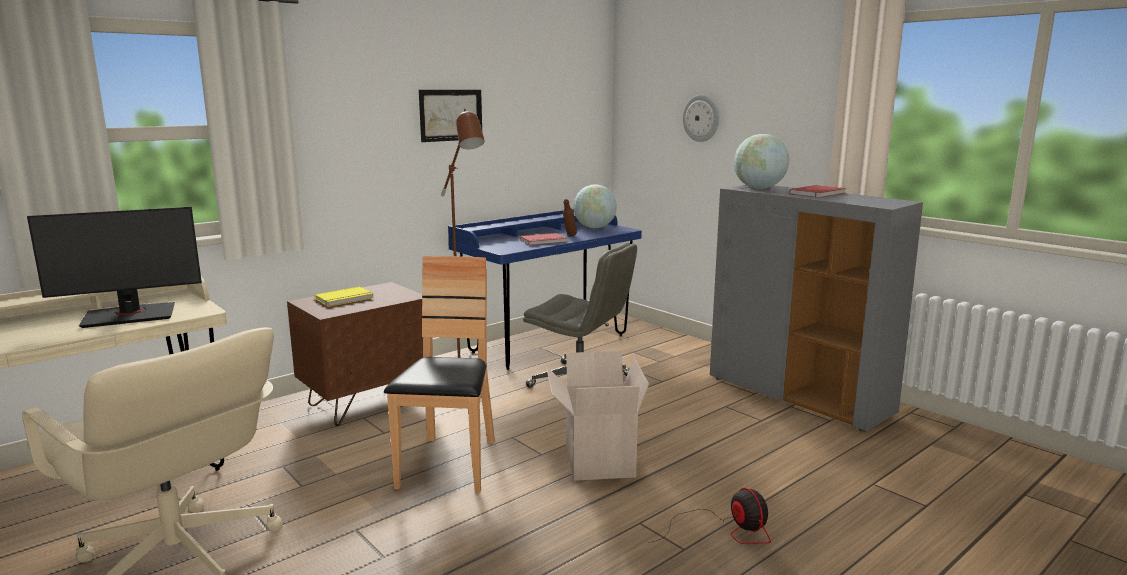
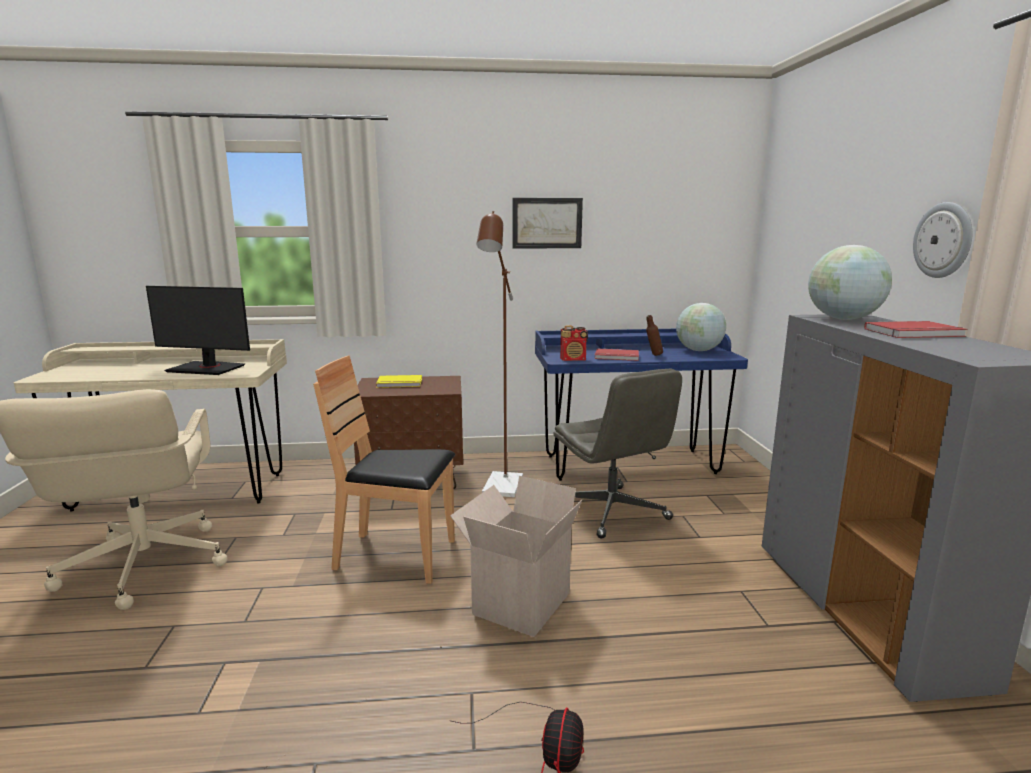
camera: 35 degrees right, 0 degrees up
(449, 465) = (396, 556): brown chair -> brown chair turned 120 degrees counterclockwise
(514, 248) = (573, 360): none -> radio
(701, 118) = (835, 229): wall clock -> wall clock (943, 240)

